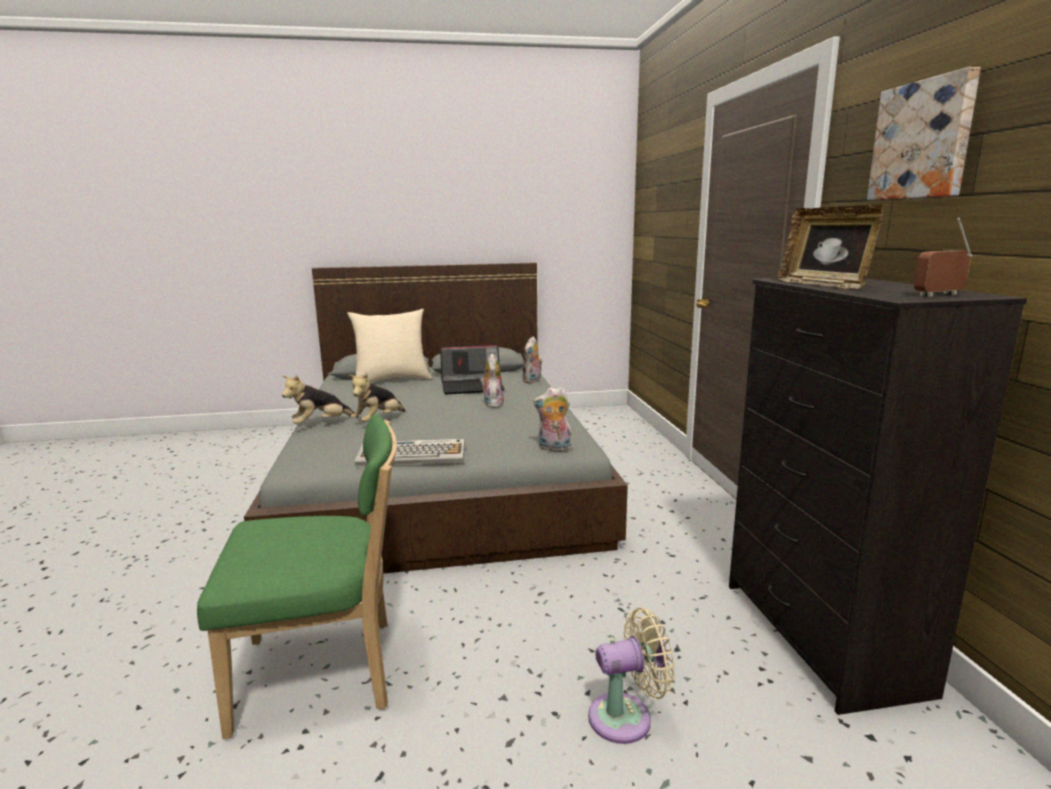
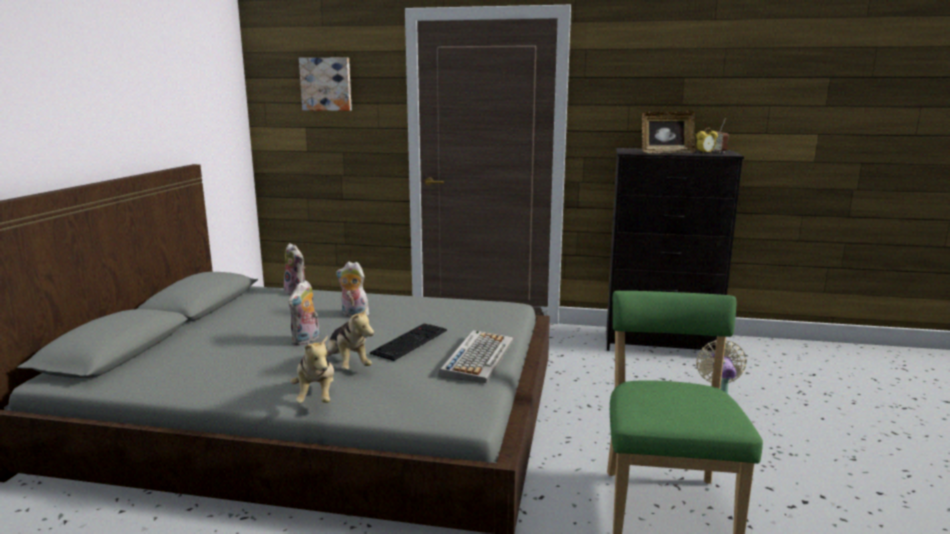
camera: 70 degrees left, 0 degrees up
(392, 380) = (164, 348): beige pillow -> none
(436, 427) = (409, 341): none -> keyboard
(473, 387) = (276, 315): laptop -> none
(554, 449) = (503, 312): plush toy -> plush toy (306, 341)
(863, 292) = (705, 154): none -> alarm clock
(923, 140) = (651, 76): picture -> picture (326, 84)

